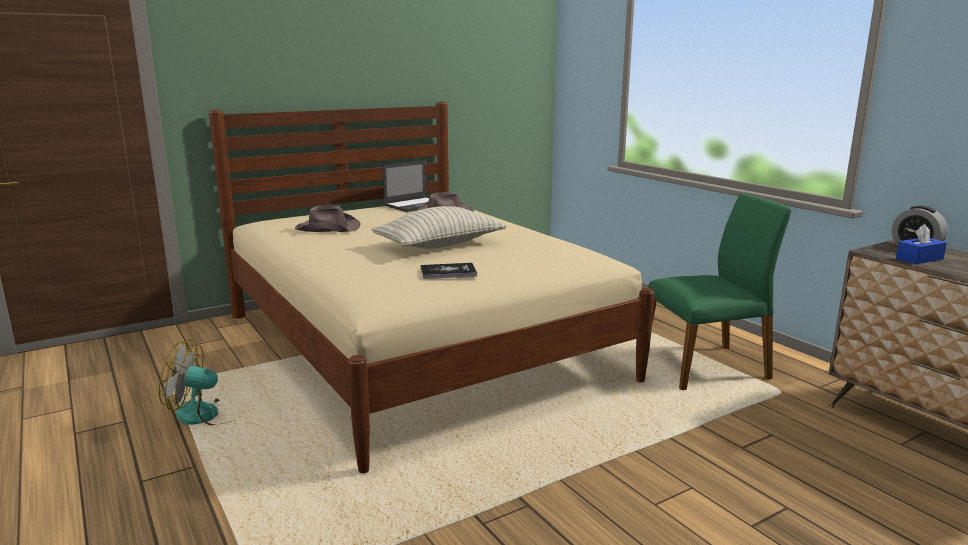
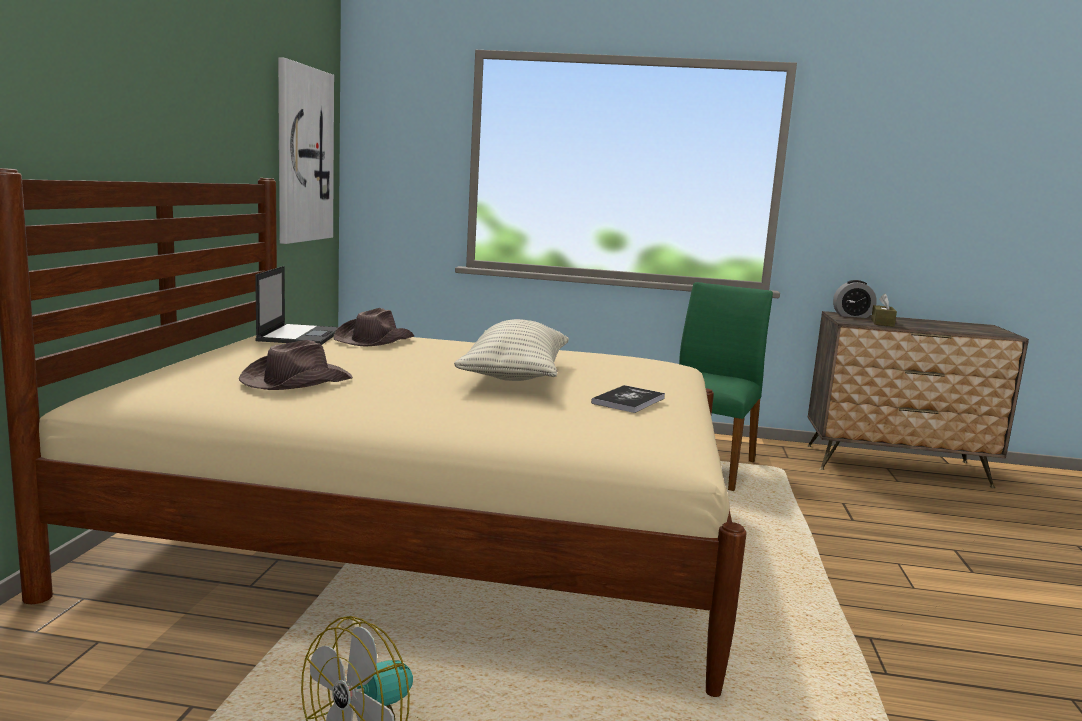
camera: 50 degrees left, 5 degrees down
(500, 82) = (303, 155): none -> picture
(919, 259) = (882, 323): blue tissue box -> brown tissue box

